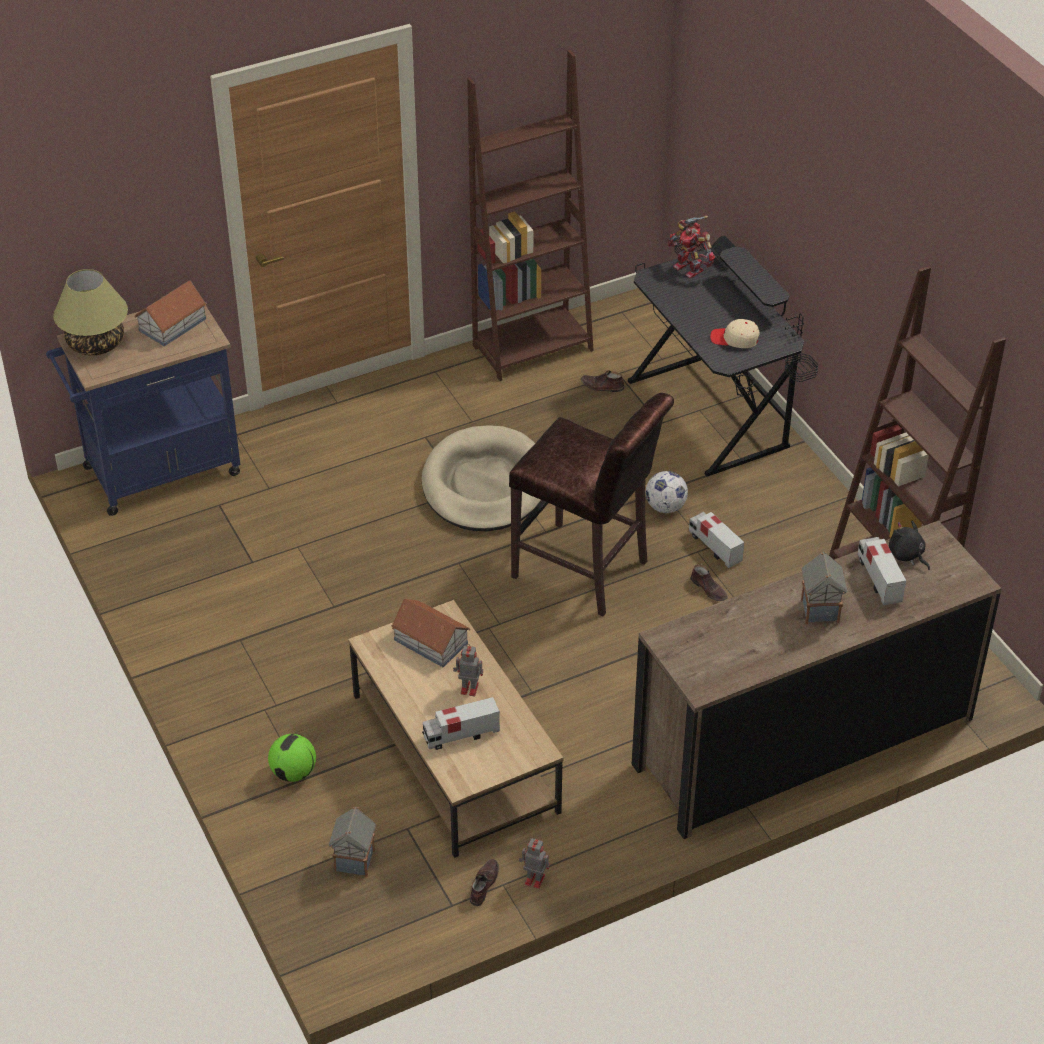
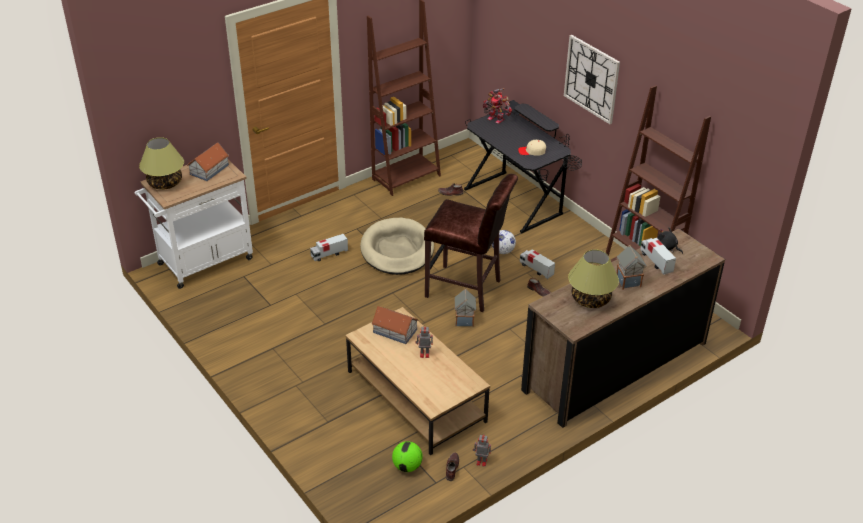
camera: 10 degrees left, 5 degrees down
(157, 473) = (203, 263): blue cart -> white cart
(294, 772) = (322, 418): football -> football (407, 466)
(354, 862) = (371, 465): toy house -> toy house (464, 321)
(460, 735) = (426, 380): toy truck -> toy truck (329, 254)
(745, 635) = (590, 299): none -> table lamp
(841, 229) = (591, 79): none -> wall clock

